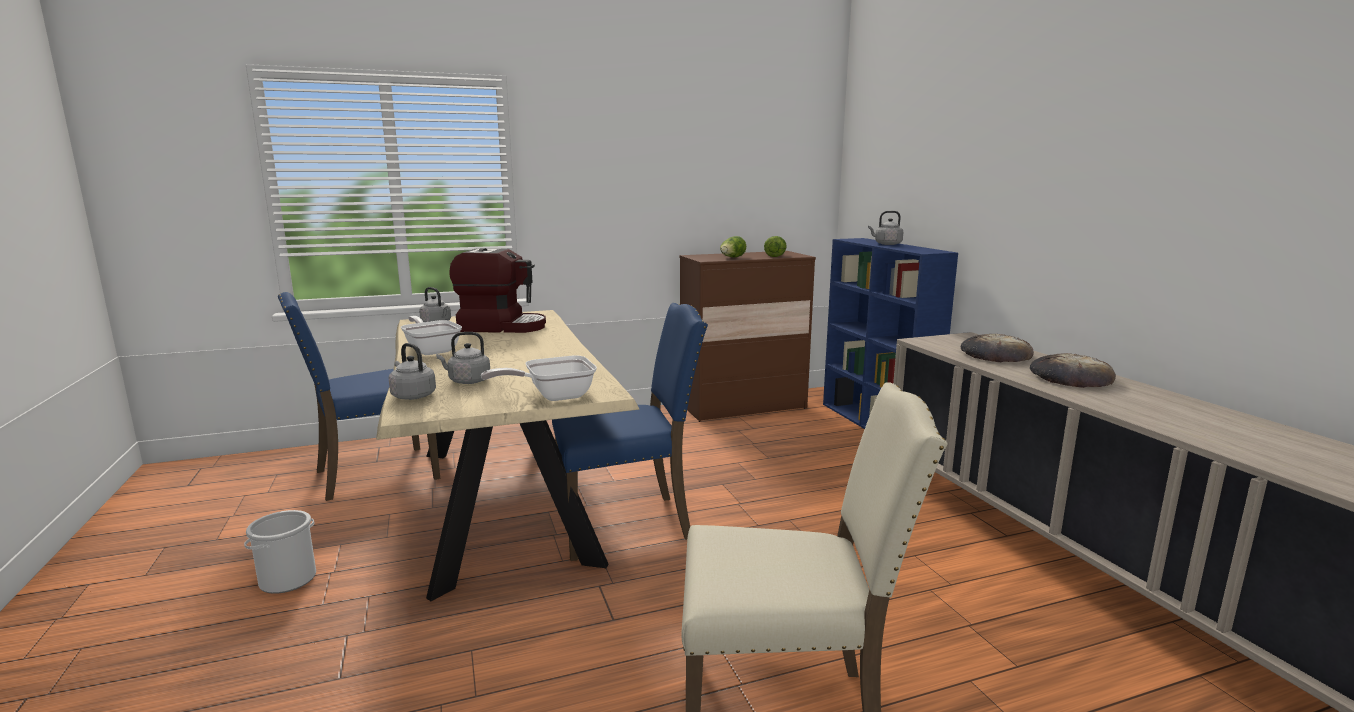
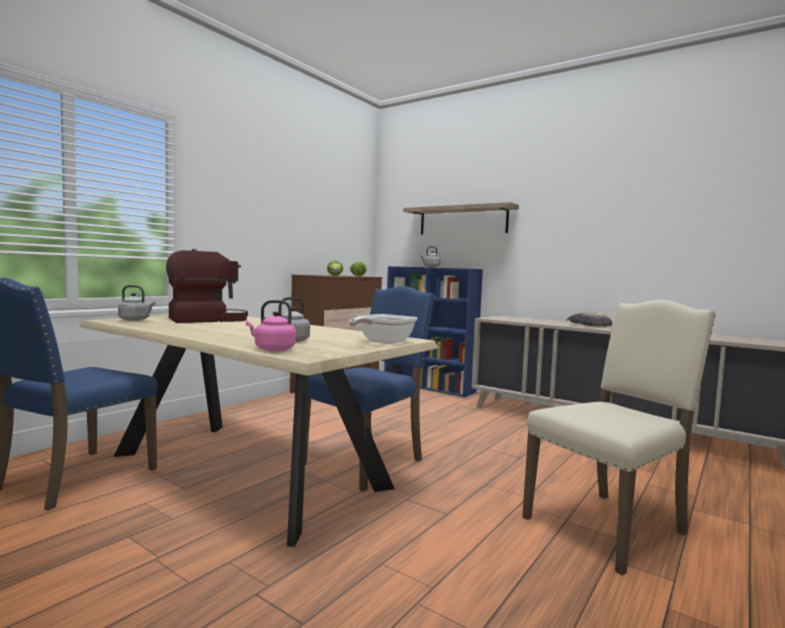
camera: 35 degrees left, 10 degrees down
(288, 579) = (112, 578): bucket -> none
(412, 395) = (272, 349): grey kettle -> pink kettle
(431, 350) = (191, 331): frying pan -> none
(940, 168) = (462, 220): none -> shelf
(995, 355) = (536, 320): bread -> none

